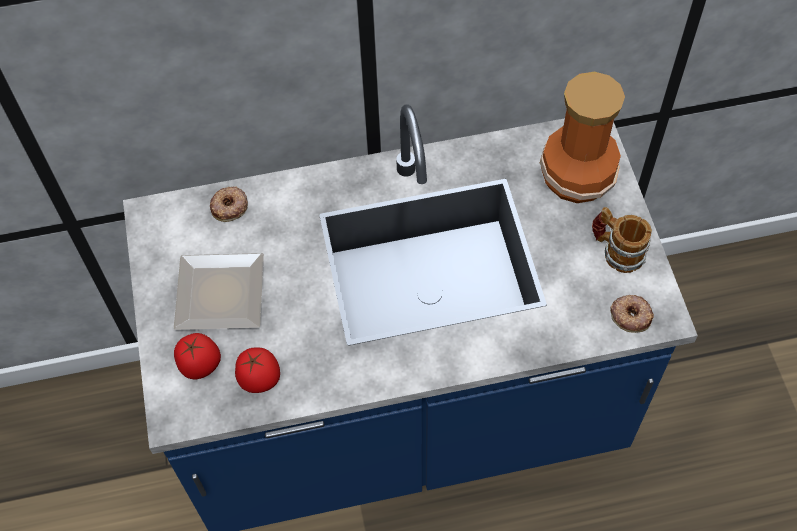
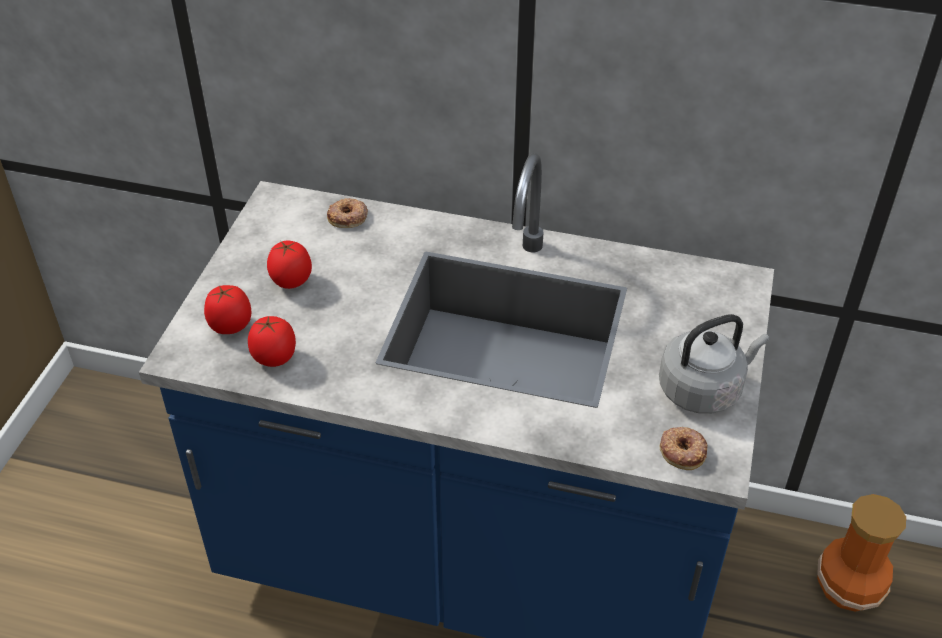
camera: 25 degrees right, 15 degrees down
(223, 297) = (291, 282): plate -> tomato
(575, 176) = (701, 310): vase -> vase (847, 584)
(616, 251) = (703, 389): mug -> grey kettle

